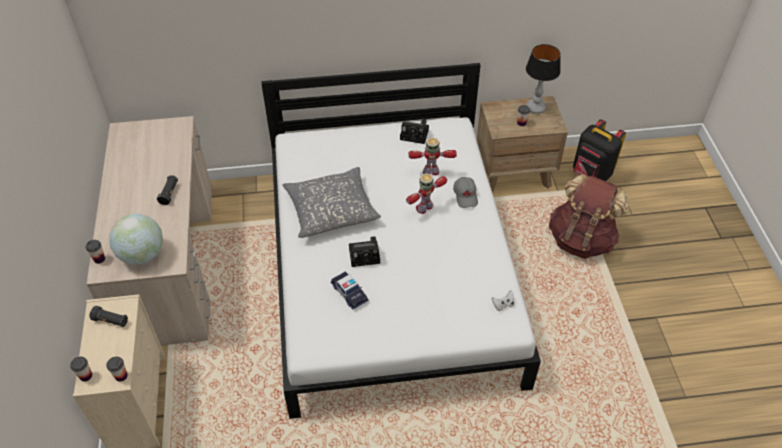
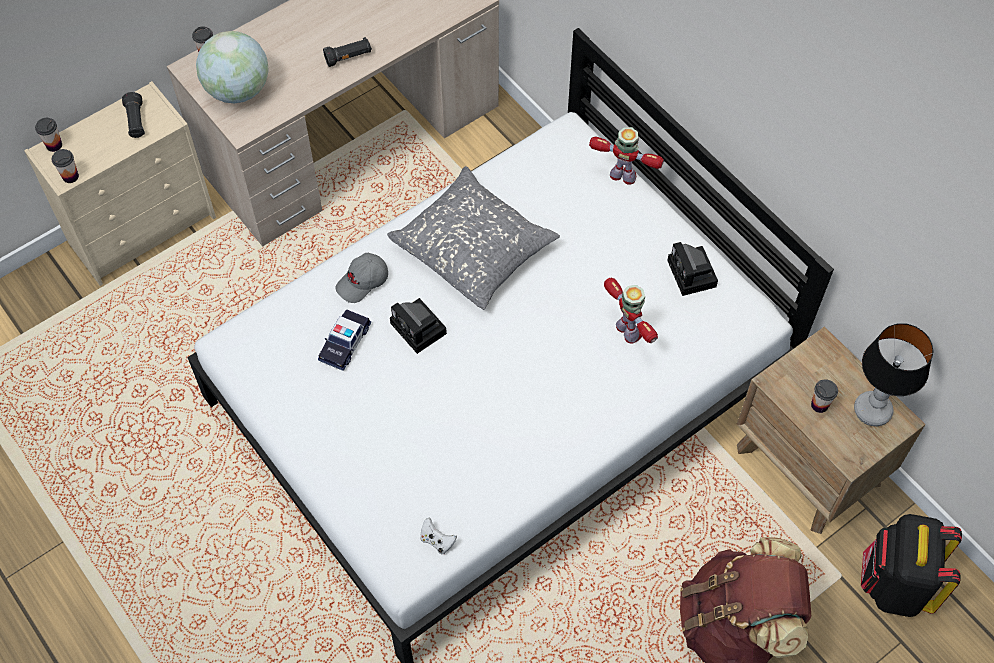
camera: 60 degrees right, 10 degrees up
(424, 207) = (553, 358): toy robot -> toy robot (623, 176)
(466, 196) = (613, 400): grey cap -> grey cap (363, 282)

